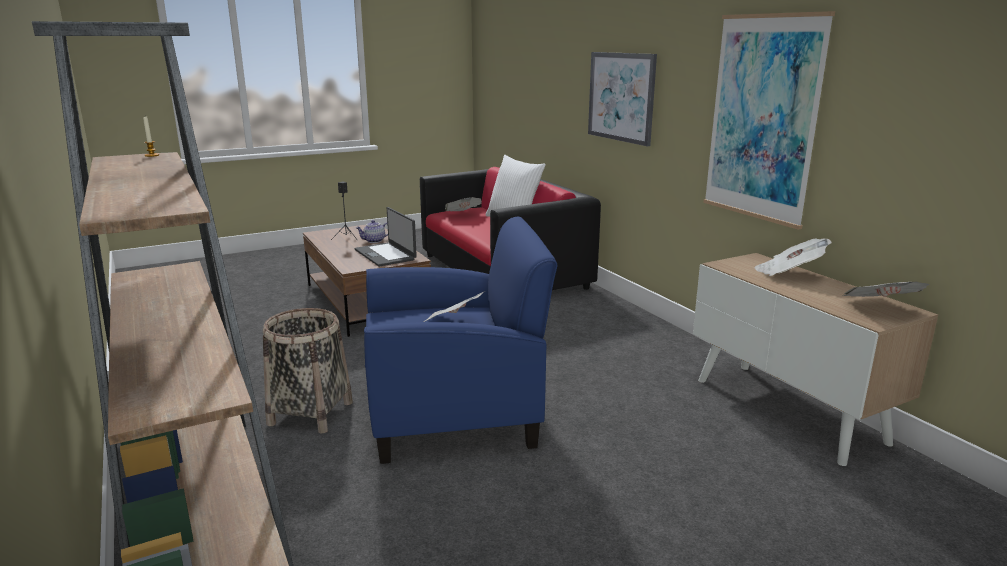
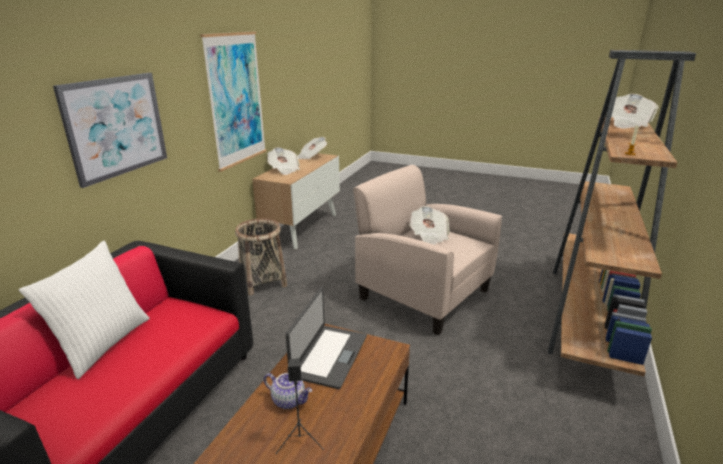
camera: 130 degrees left, 5 degrees up
(311, 413) = (500, 337): basket -> basket (263, 282)
(455, 413) = (423, 294): blue armchair -> beige armchair
(463, 215) = (75, 407): newspaper -> newspaper (627, 124)

